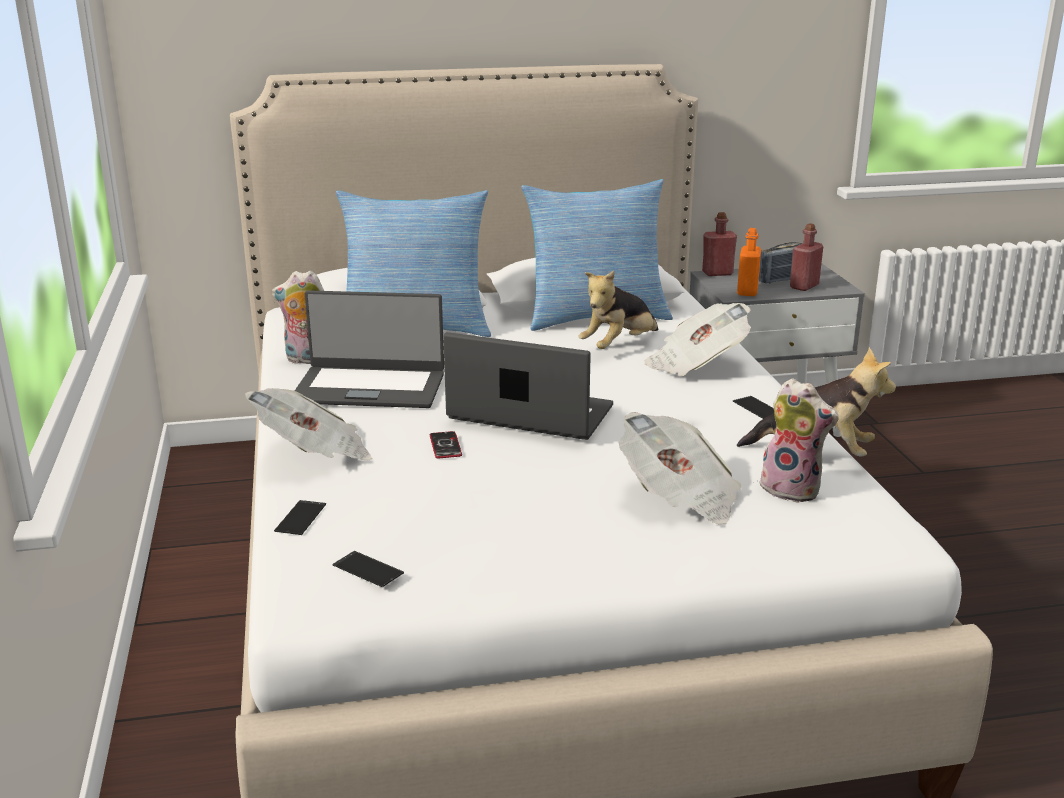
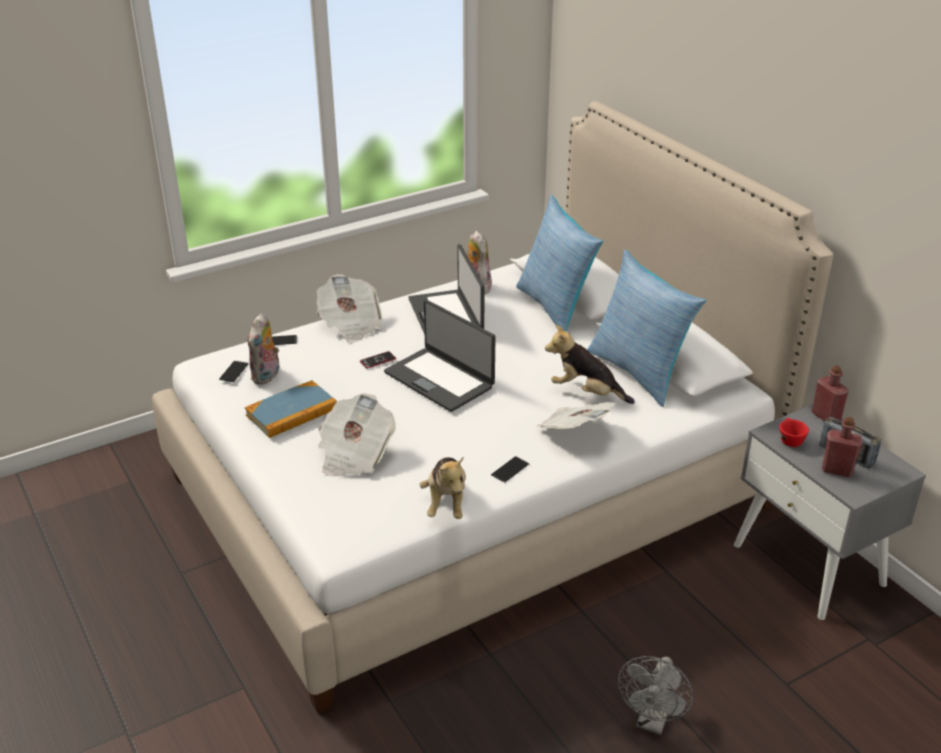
camera: 70 degrees right, 10 degrees up
(529, 414) = (440, 379): laptop -> laptop turned 135 degrees clockwise
(539, 530) = (292, 412): none -> book
(747, 291) = (789, 439): orange bottle -> red cup
(793, 489) = (388, 498): plush toy -> plush toy (267, 376)
(970, 551) = (652, 722): none -> grey fan

